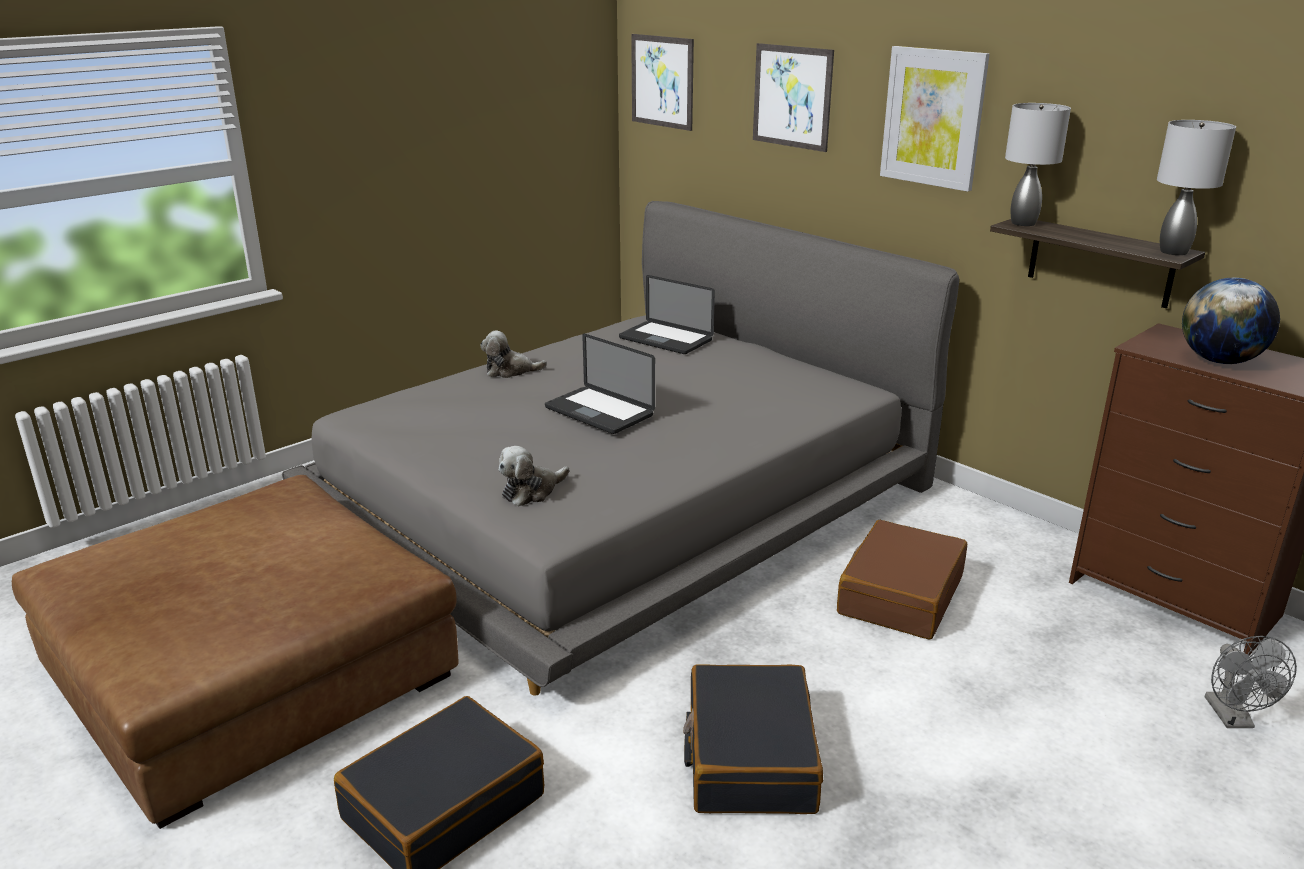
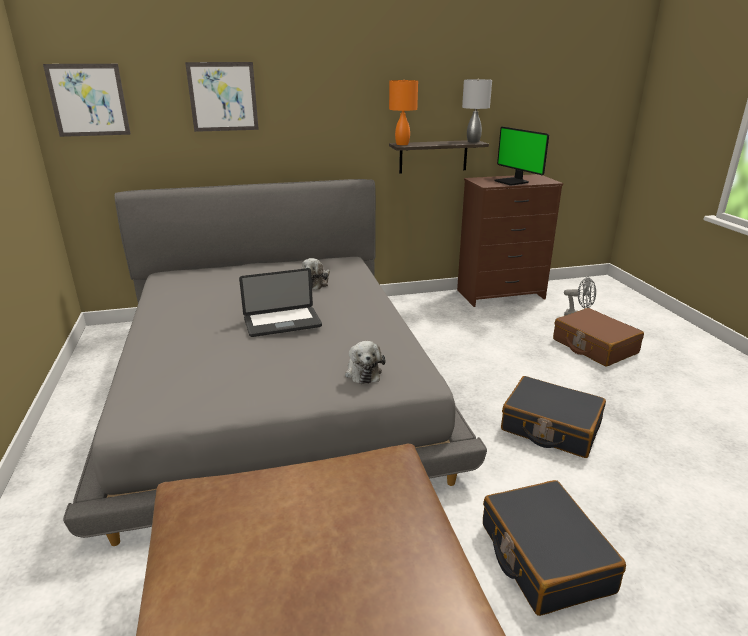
camera: 60 degrees left, 0 degrees up
(510, 371) = (163, 336): plush toy -> plush toy (317, 283)
(665, 339) = (204, 280): laptop -> none
(899, 595) = (451, 343): brown suitcase -> brown suitcase (594, 346)
(933, 117) = (331, 96): picture -> none
(1024, 223) = (402, 144): grey table lamp -> orange table lamp
(1219, 361) = (513, 182): globe -> monitor

